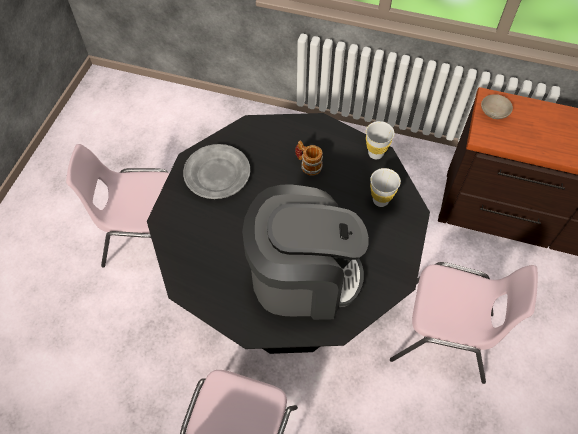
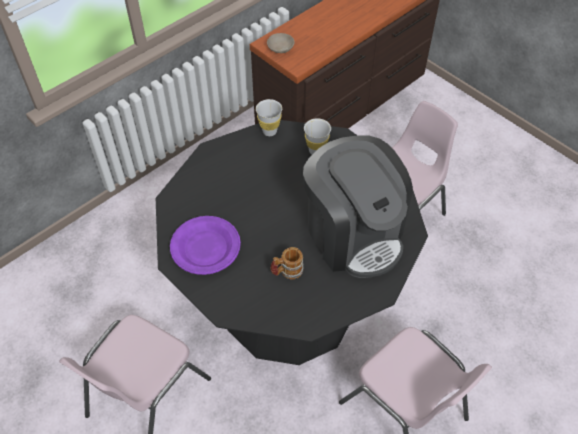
camera: 60 degrees left, 5 degrees down
(217, 174) = (206, 247): grey plate -> purple plate
(303, 277) = (353, 234): coffee machine -> coffee machine turned 120 degrees clockwise
(308, 165) = (246, 179): mug -> mug (287, 271)

